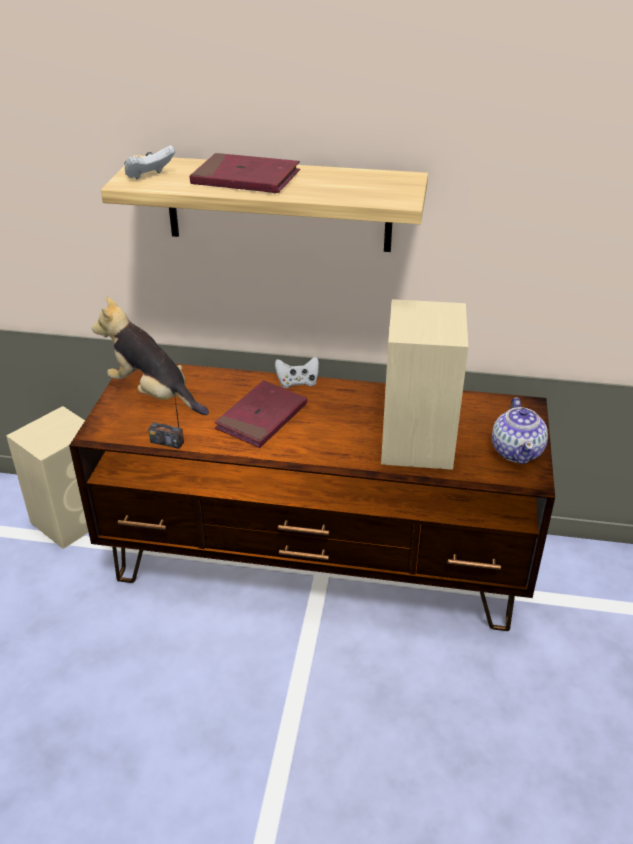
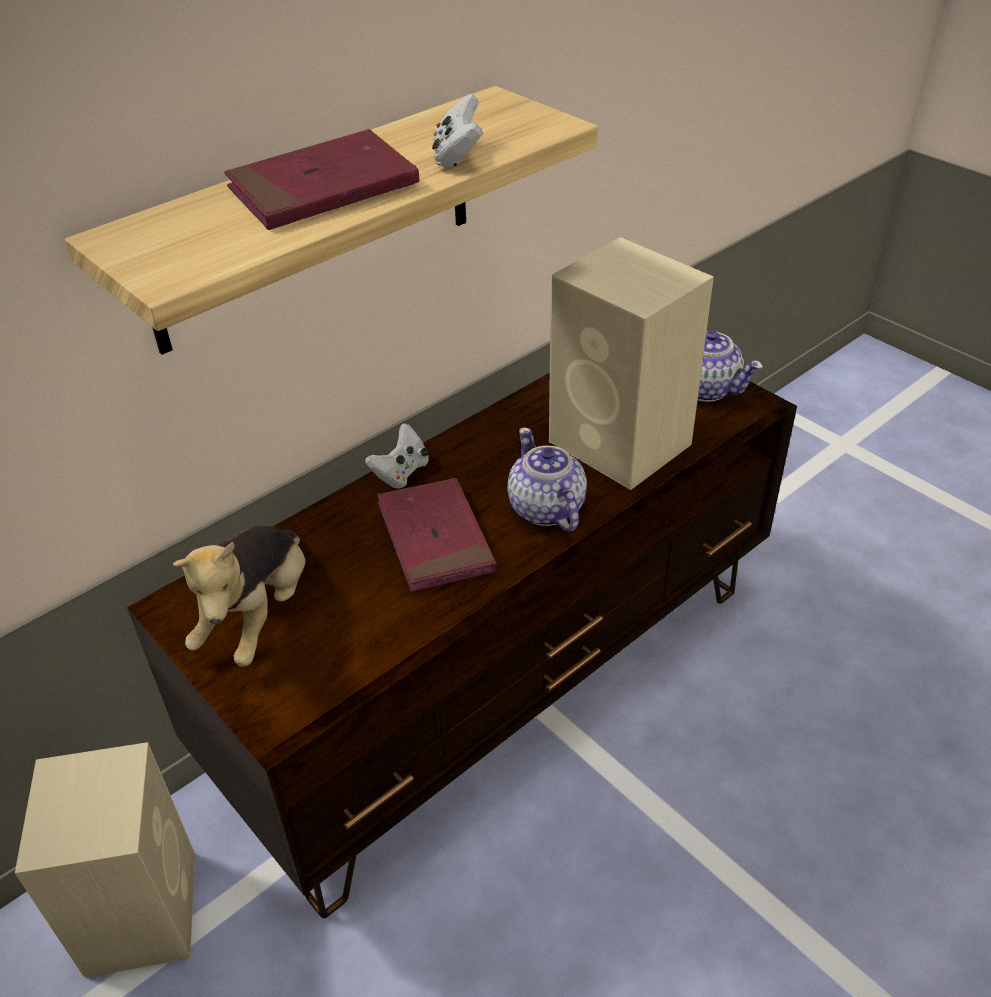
camera: 50 degrees left, 5 degrees up
(149, 176) = (179, 252): white game controller -> white game controller (457, 156)
(154, 394) = (258, 616): plush toy -> plush toy turned 60 degrees counterclockwise
(167, 442) = (385, 654): radio -> none
(327, 442) = (546, 509): none -> teapot

